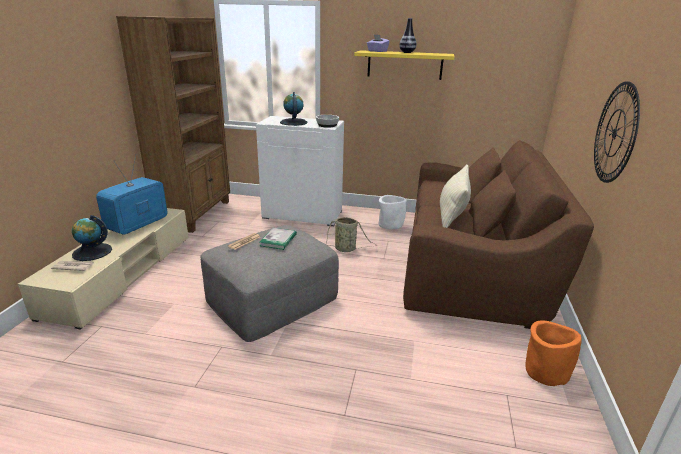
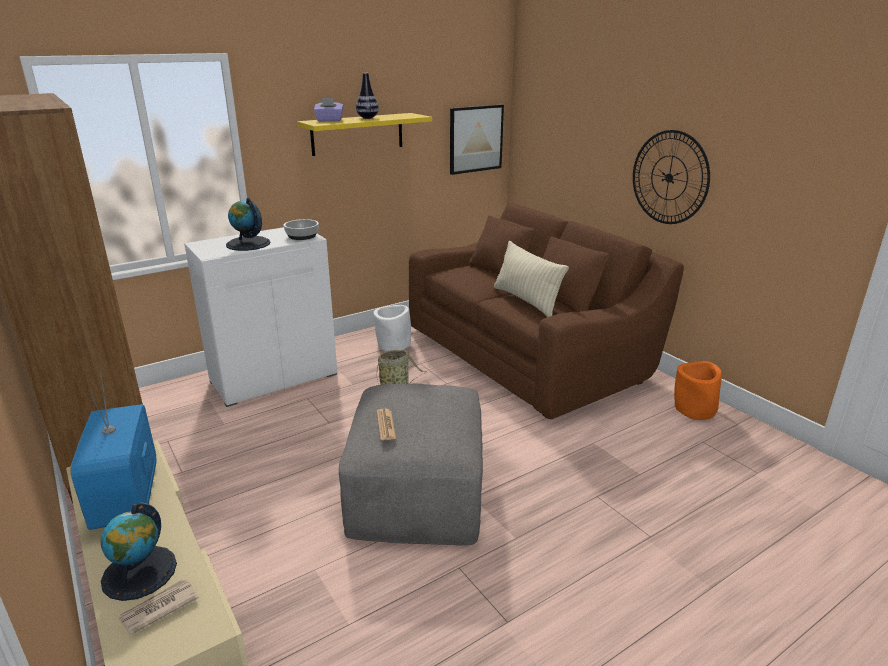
camera: 45 degrees left, 0 degrees up
(278, 240) = (417, 403): book -> none
(516, 83) = (475, 139): none -> picture

